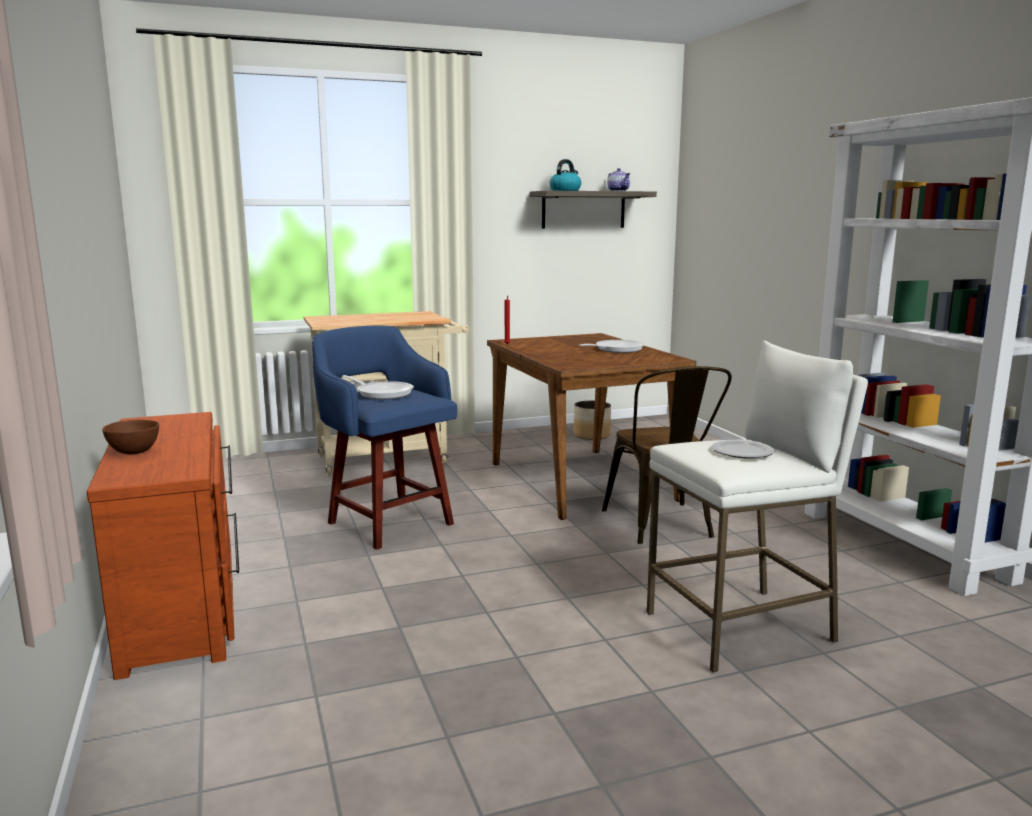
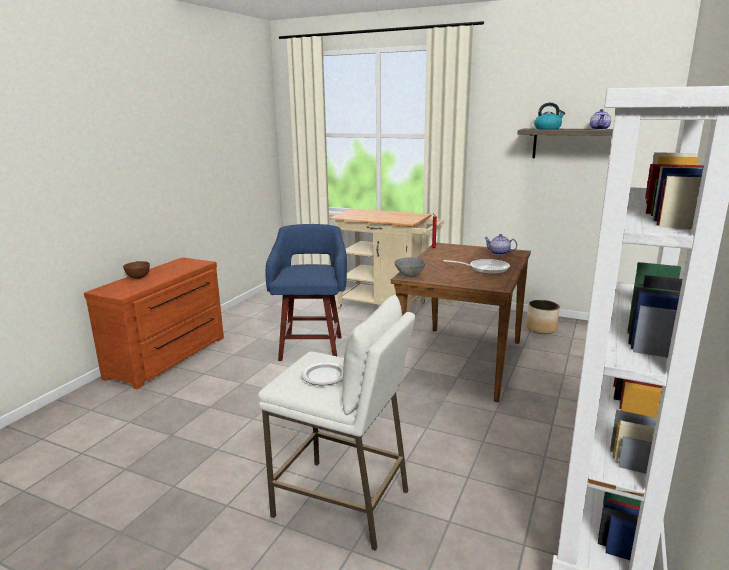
camera: 45 degrees right, 5 degrees up
(381, 393) = (305, 268): frying pan -> none
(570, 366) = (409, 276): none -> grey bowl
(584, 338) = (499, 253): none -> teapot
(662, 526) = (444, 414): brown chair -> none

